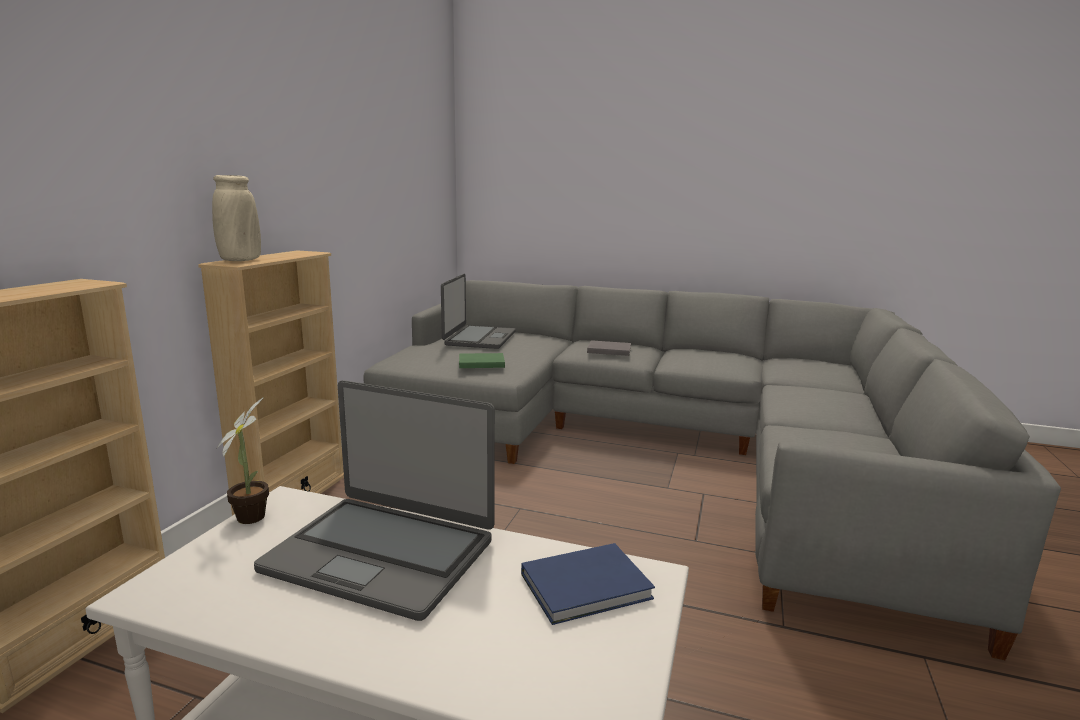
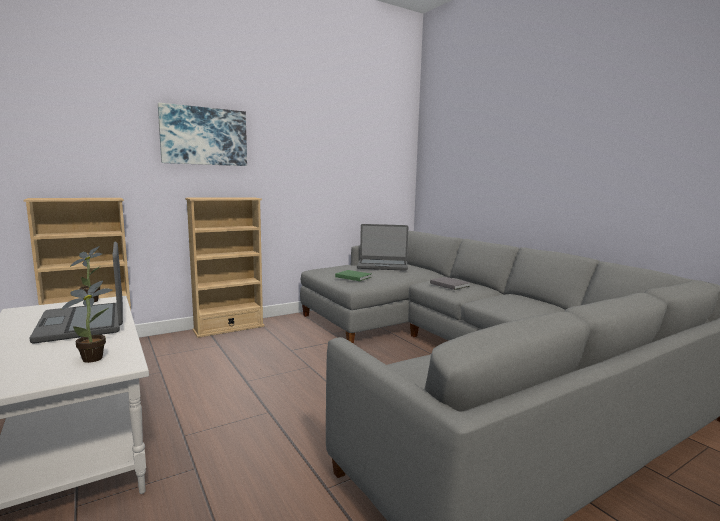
camera: 40 degrees right, 5 degrees down
(211, 133) = (204, 136): none -> picture
(240, 260) = (204, 197): beige vase -> none
(479, 338) = (382, 266): laptop -> laptop turned 45 degrees clockwise
(589, 587) = (96, 358): blue book -> potted plant

